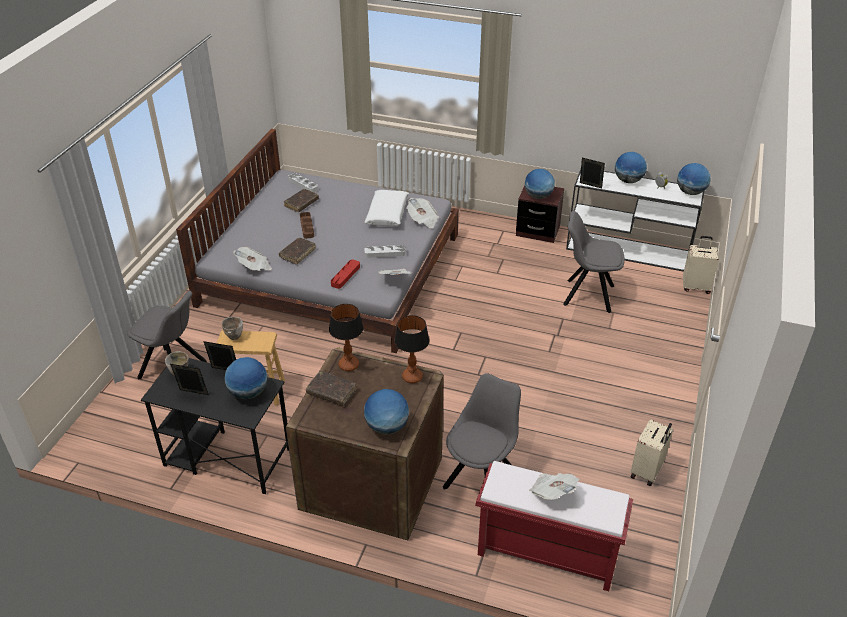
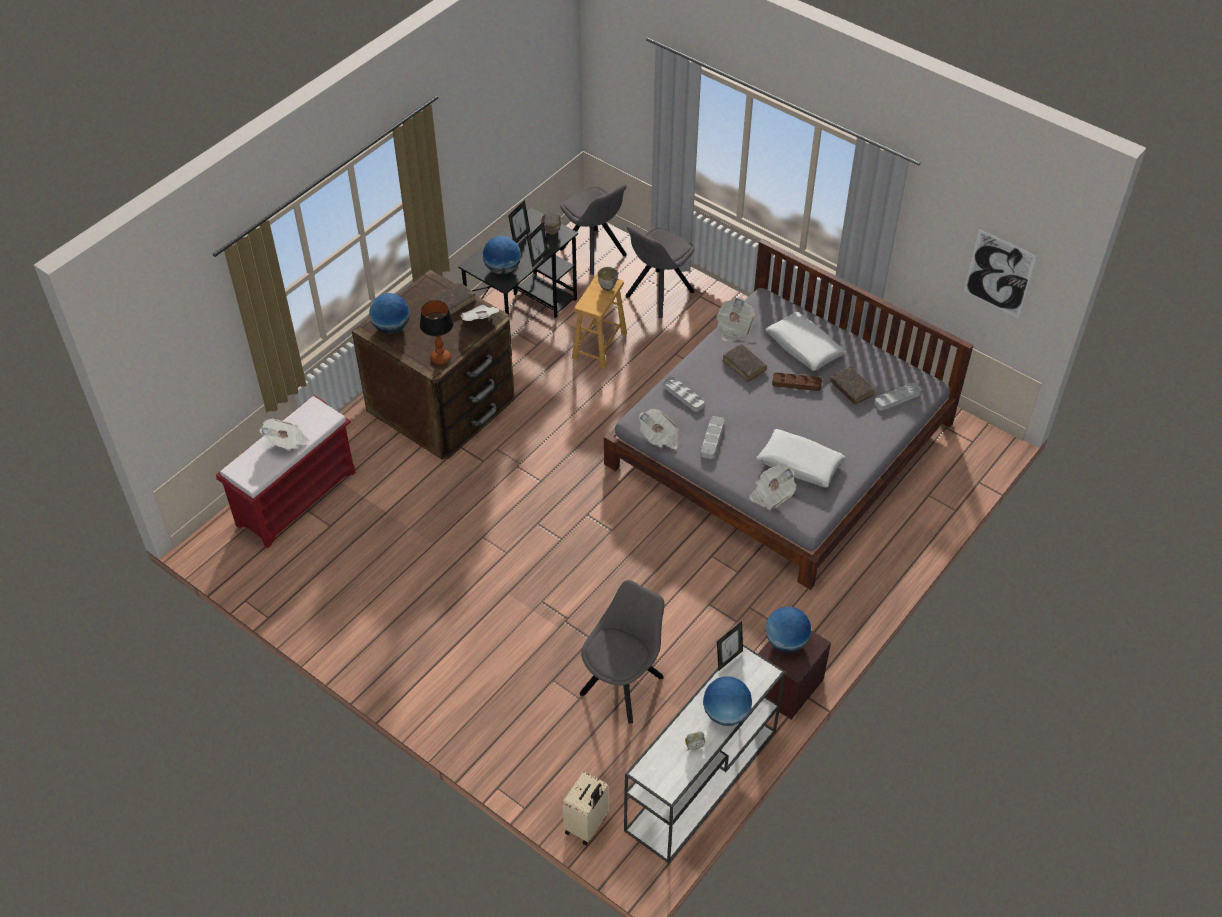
camera: 110 degrees right, 10 degrees up
(247, 74) = (999, 274): none -> picture
(264, 230) = (804, 347): none -> white pillow
(345, 276) = (683, 396): red tray -> grey tray
(348, 365) = (480, 320): table lamp -> newspaper
(481, 479) = (400, 480): grey chair -> grey chair (594, 252)
(647, 472) = (332, 613): beige suitcase -> none
(690, 192) = (665, 779): globe -> none

